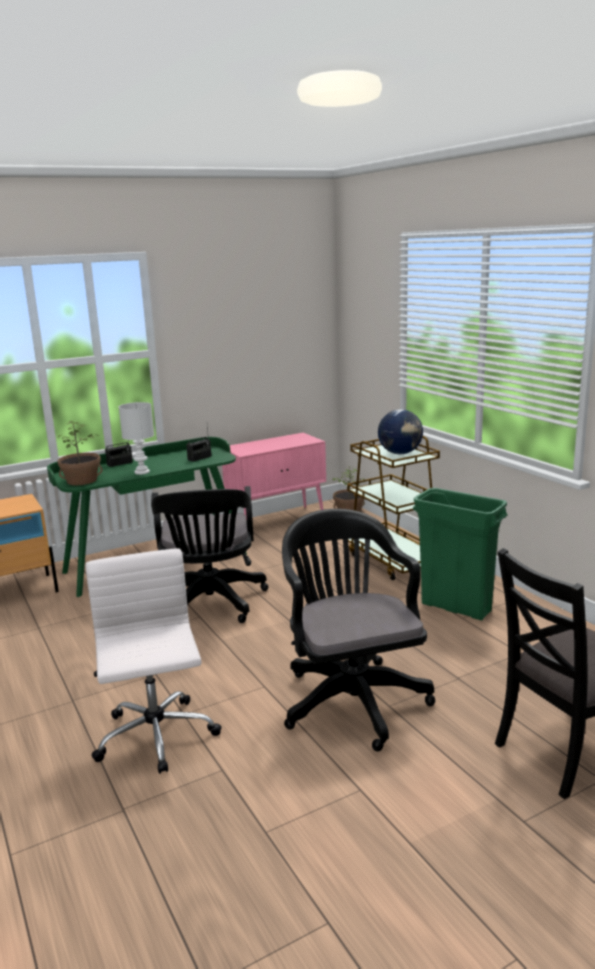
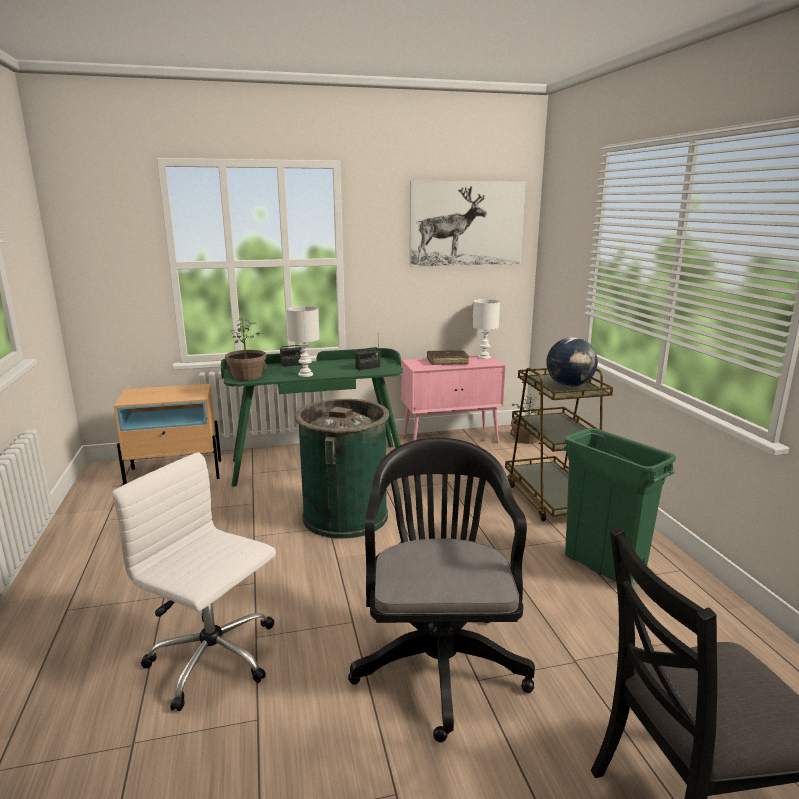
camera: 15 degrees right, 0 degrees up
(156, 737) = (214, 659): white office chair -> white office chair turned 60 degrees counterclockwise
(210, 604) = (345, 516): black office chair -> green trash can
(268, 444) = (447, 361): none -> brown book
(272, 306) = (466, 223): none -> picture
(300, 436) = (483, 357): none -> white table lamp

